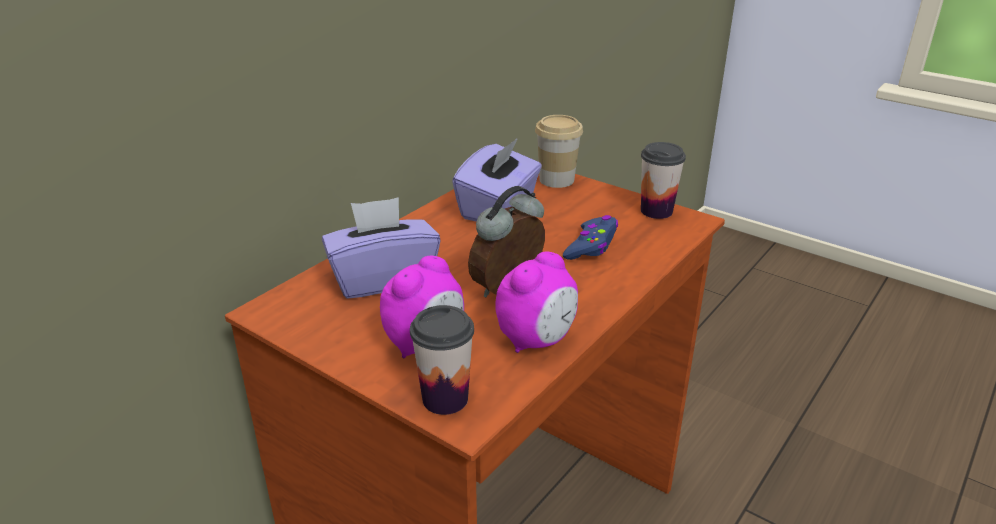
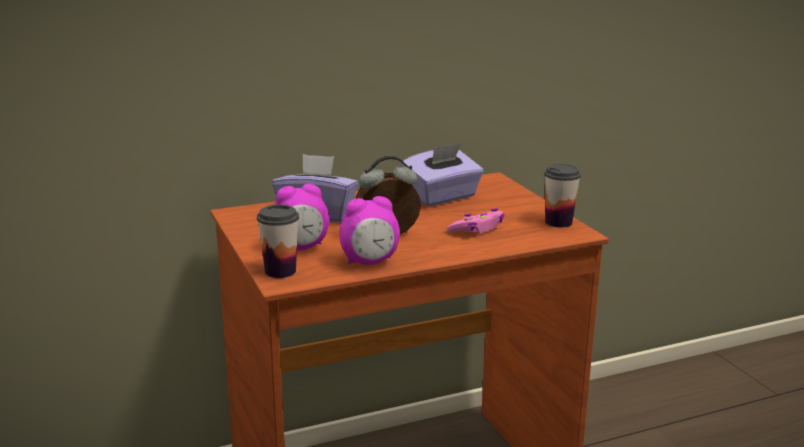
camera: 30 degrees right, 10 degrees down
(556, 180) = (509, 191): cup -> none
(591, 246) = (477, 229): blue game controller -> pink game controller

